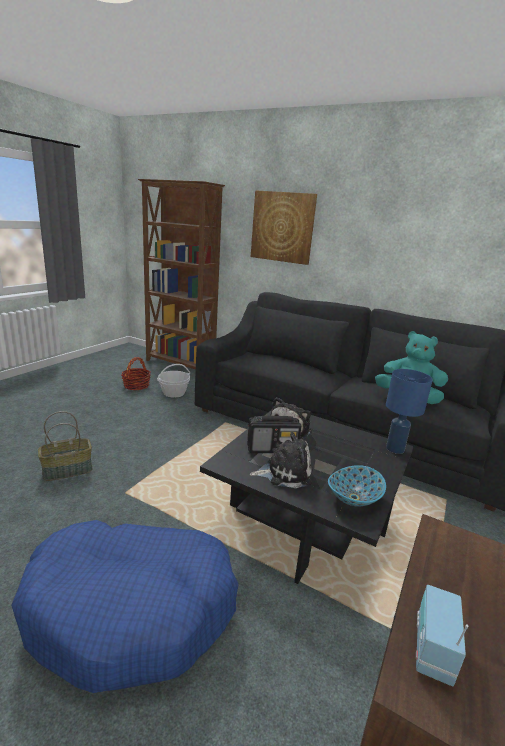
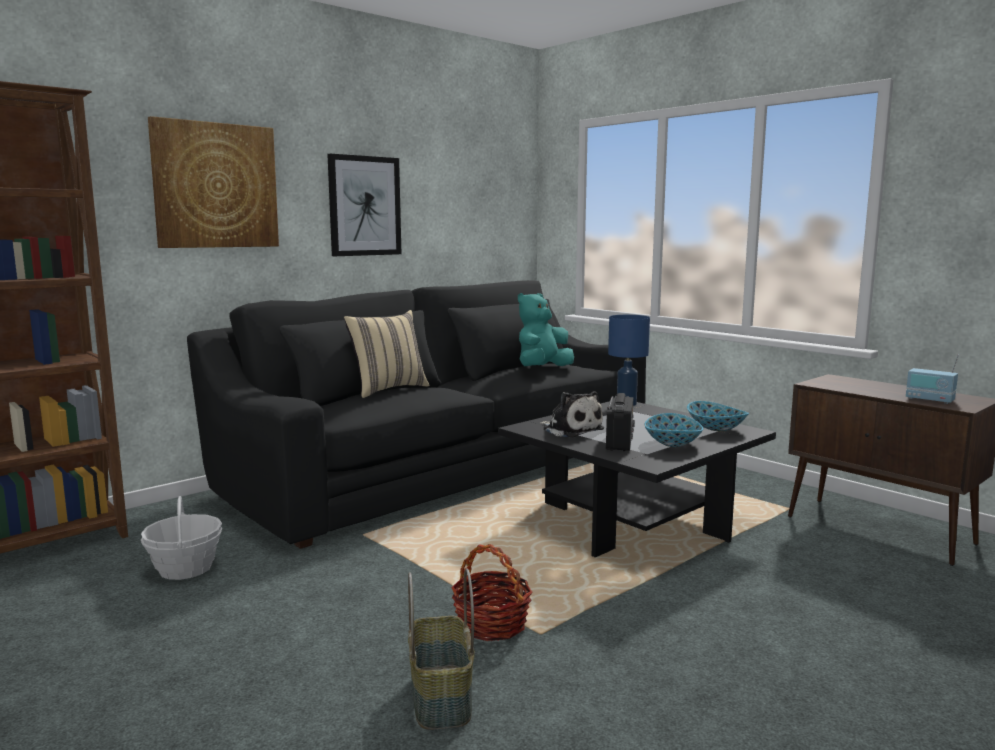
camera: 70 degrees left, 10 degrees down
(132, 609) = (779, 634): blue dog bed -> none
(136, 385) = (84, 609): basket -> basket (491, 624)
(284, 472) = (672, 443): plush toy -> bowl
(288, 360) = (387, 389): none -> beige pillow
(373, 246) = (364, 206): none -> picture

